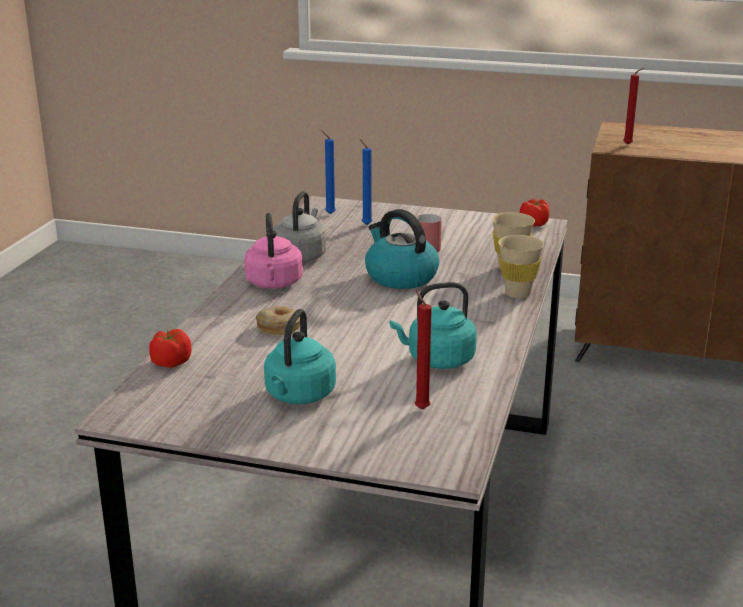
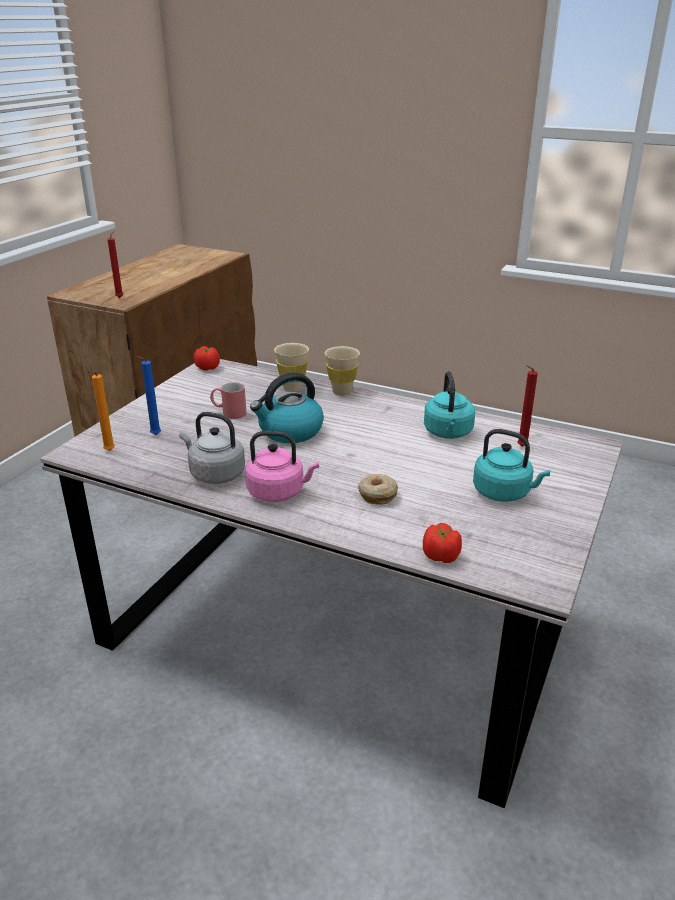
camera: 80 degrees left, 5 degrees up
(329, 213) = (108, 451): blue candle -> orange candle

